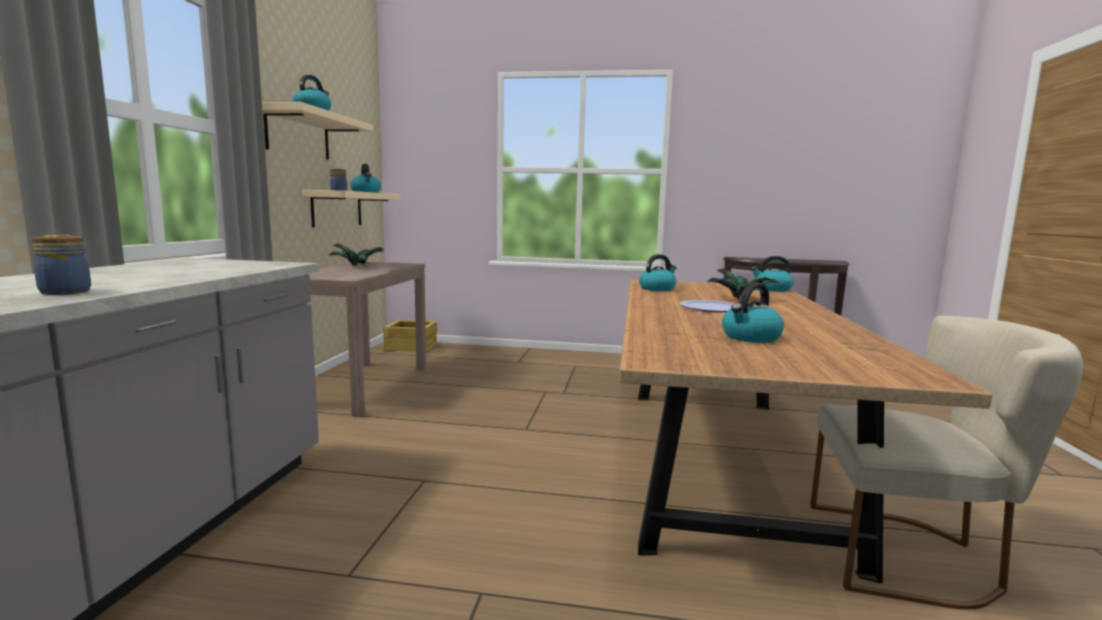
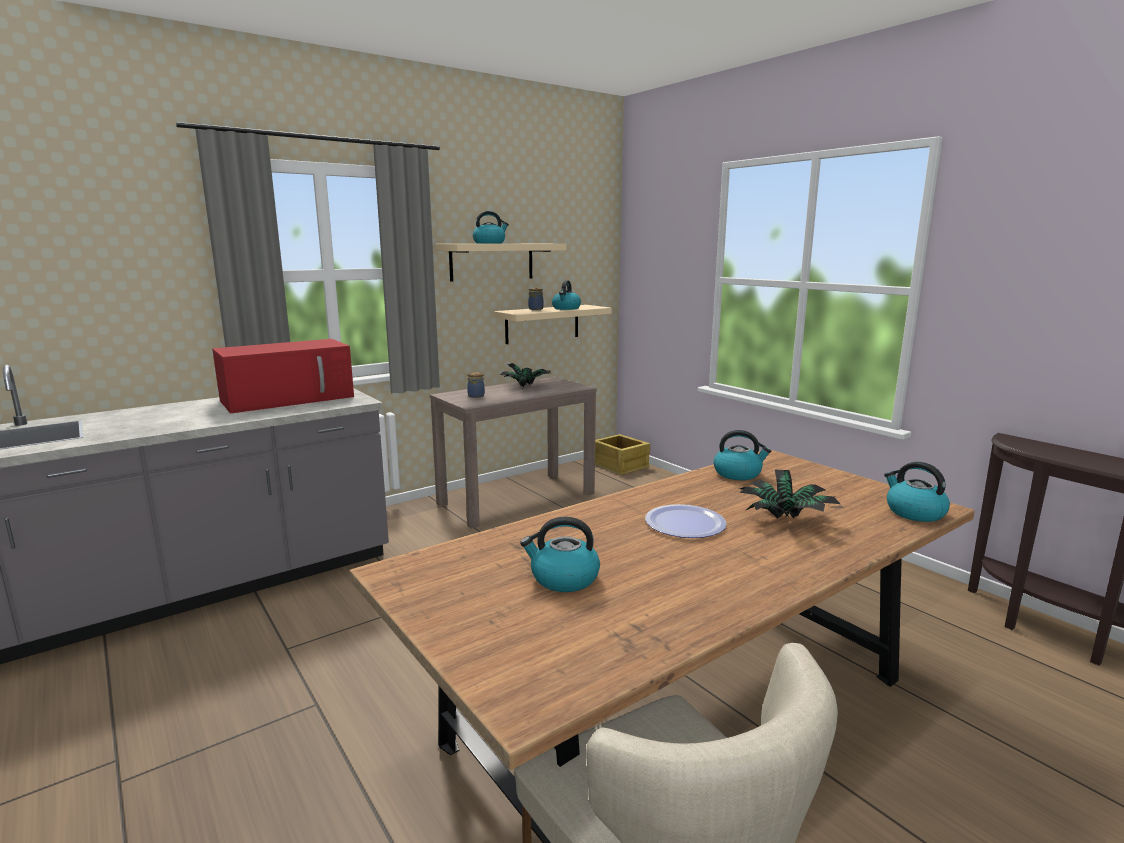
camera: 45 degrees right, 5 degrees up
(66, 292) = (173, 423): jar -> jar (476, 396)
(172, 268) = (289, 398): none -> red microwave

